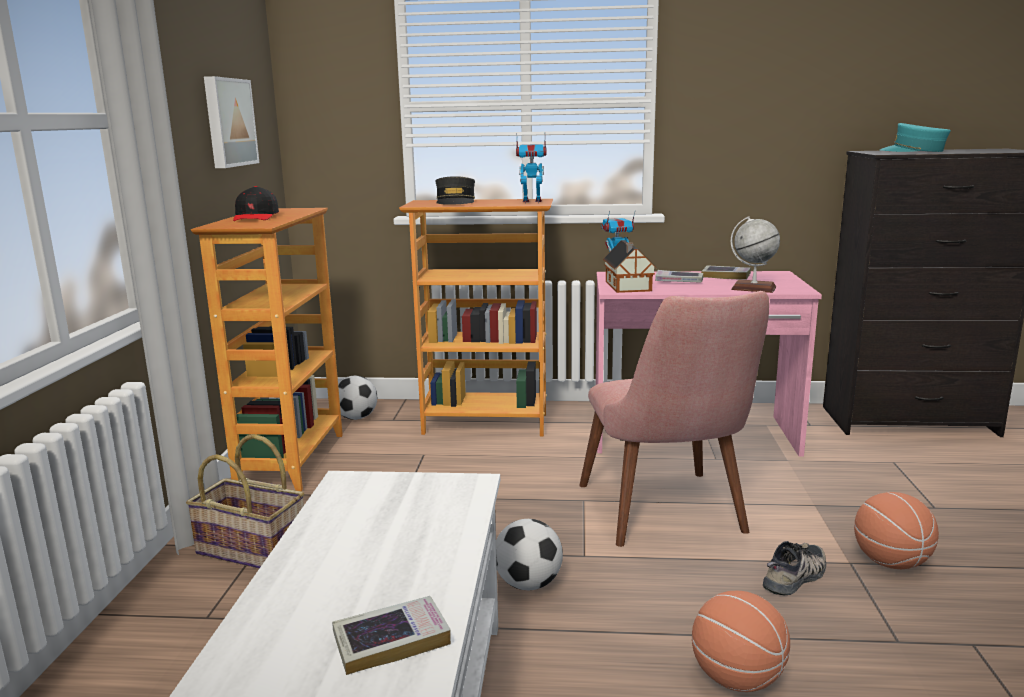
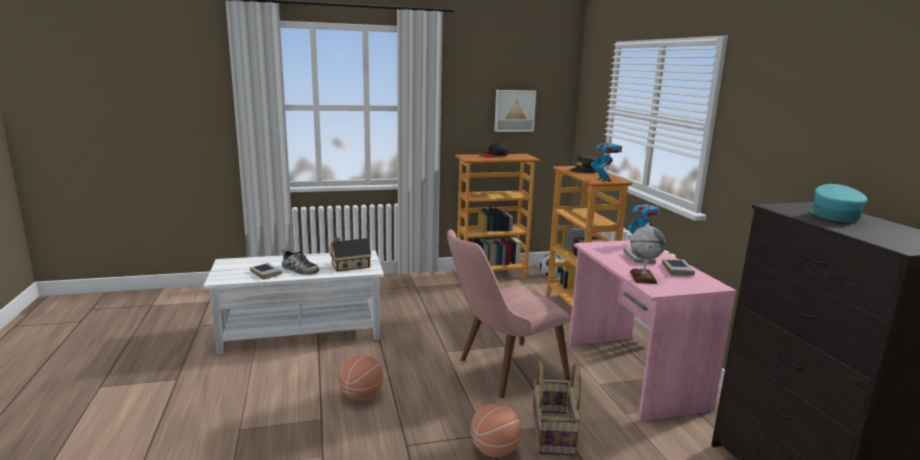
camera: 70 degrees right, 0 degrees up
(254, 549) = (413, 286): basket -> basket (554, 433)
(528, 584) = (414, 341): football -> none
(628, 287) = (603, 247): toy house -> toy house (349, 265)
(796, 577) = (457, 414): shoe -> shoe (299, 269)

